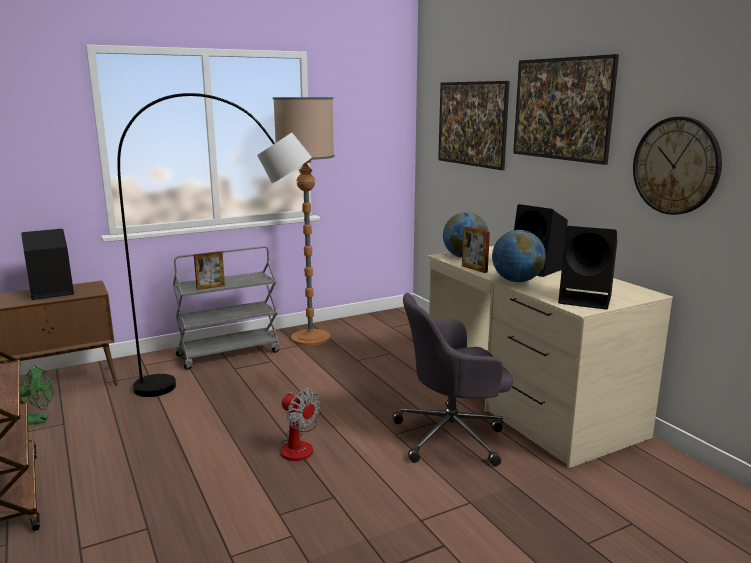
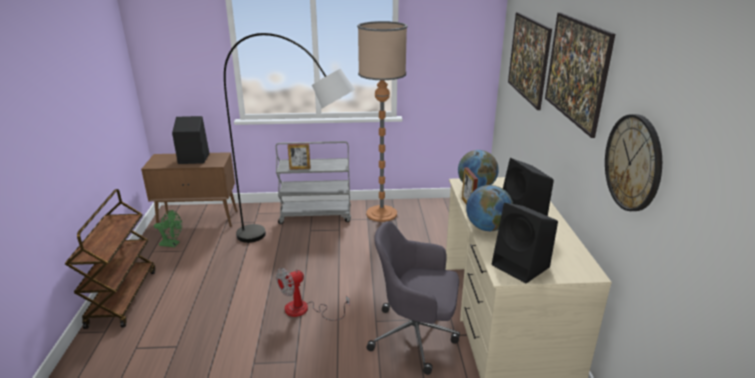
camera: 25 degrees right, 10 degrees up
(299, 445) = (305, 310): fan -> fan turned 75 degrees clockwise

